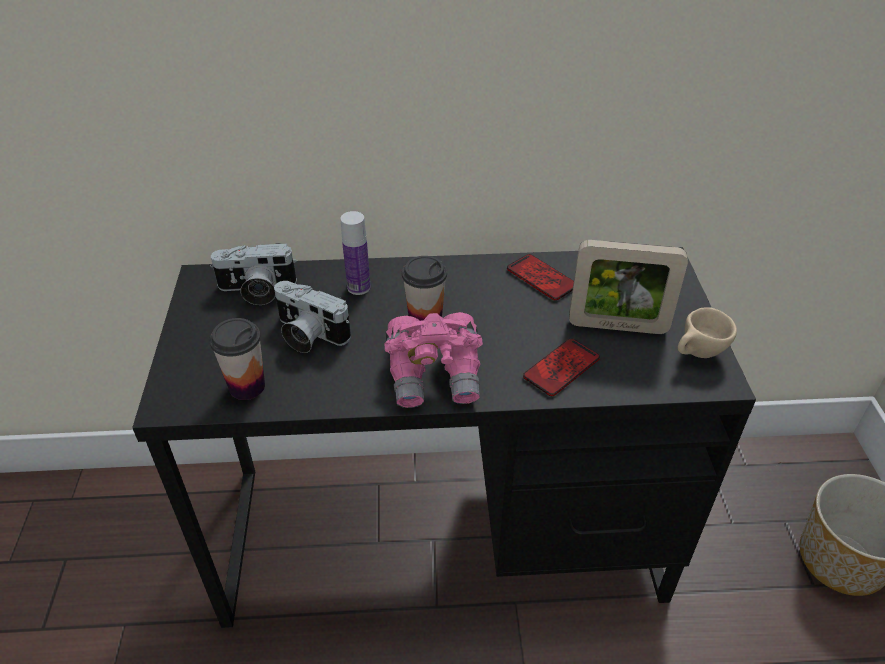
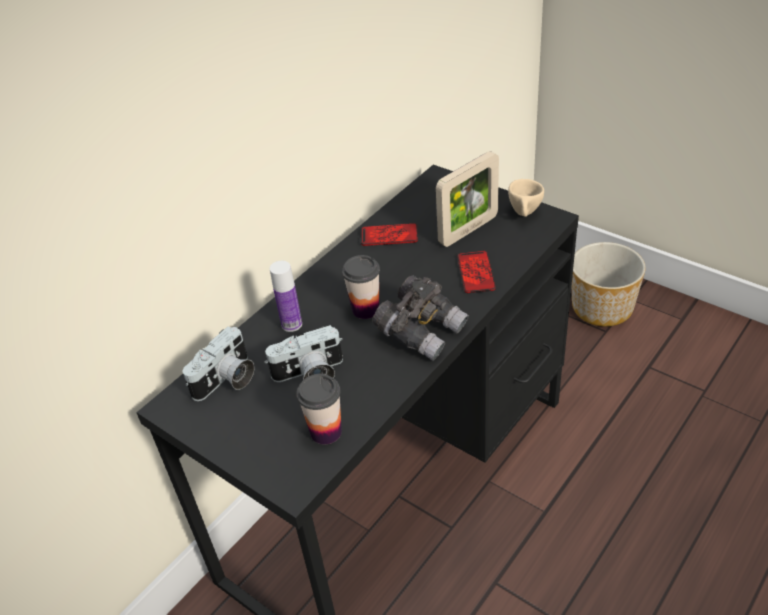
camera: 45 degrees left, 0 degrees up
(435, 376) = (421, 331): pink binoculars -> grey binoculars

